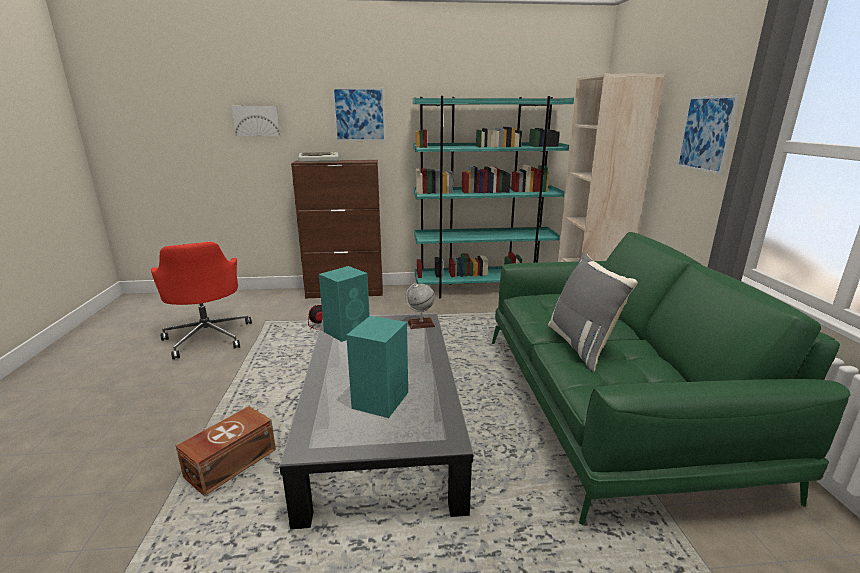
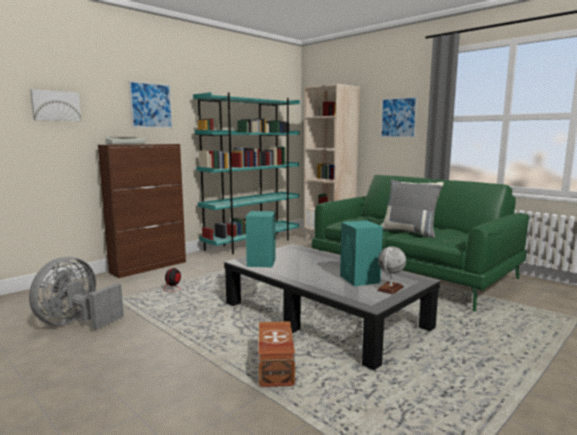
camera: 40 degrees left, 10 degrees down
(208, 337) = (76, 323): red office chair -> grey fan
(421, 324) = (298, 249): globe -> globe (390, 289)

